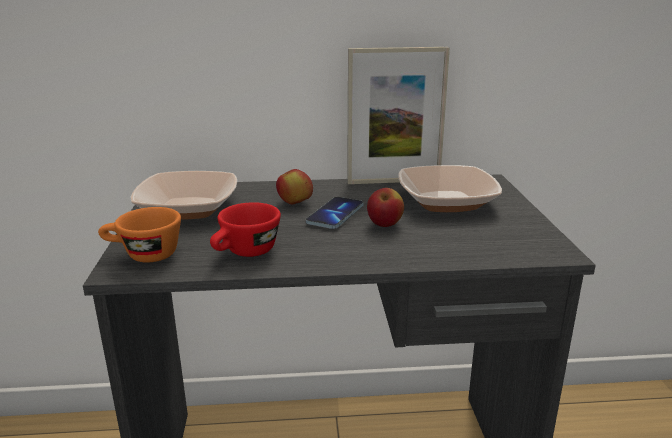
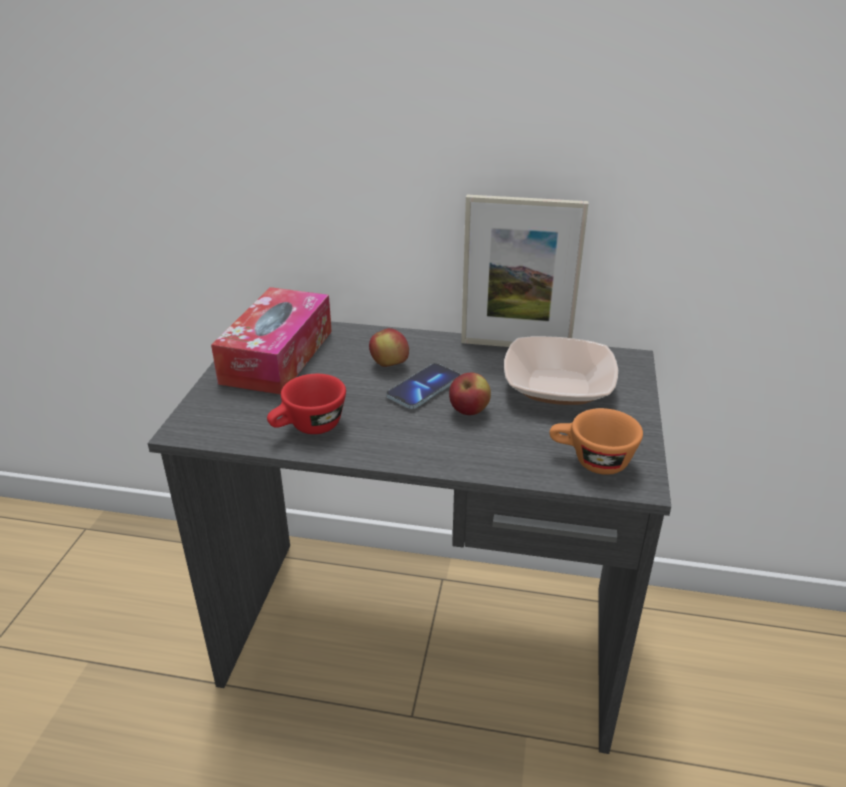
camera: 15 degrees right, 10 degrees up
(143, 255) = (212, 414): orange cup -> orange cup (591, 461)
(188, 208) = (277, 356): bowl -> tissue box

